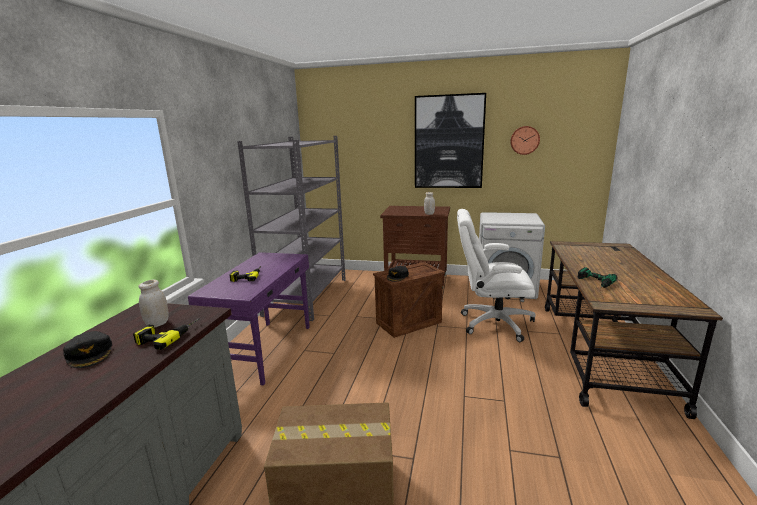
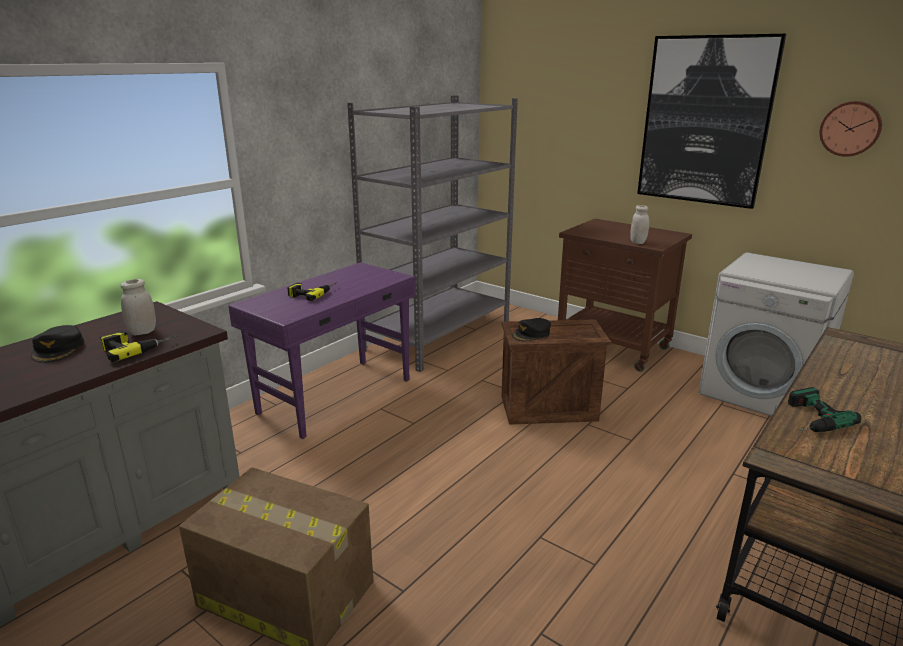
camera: 25 degrees right, 5 degrees up
(491, 323) = (679, 443): white office chair -> none

